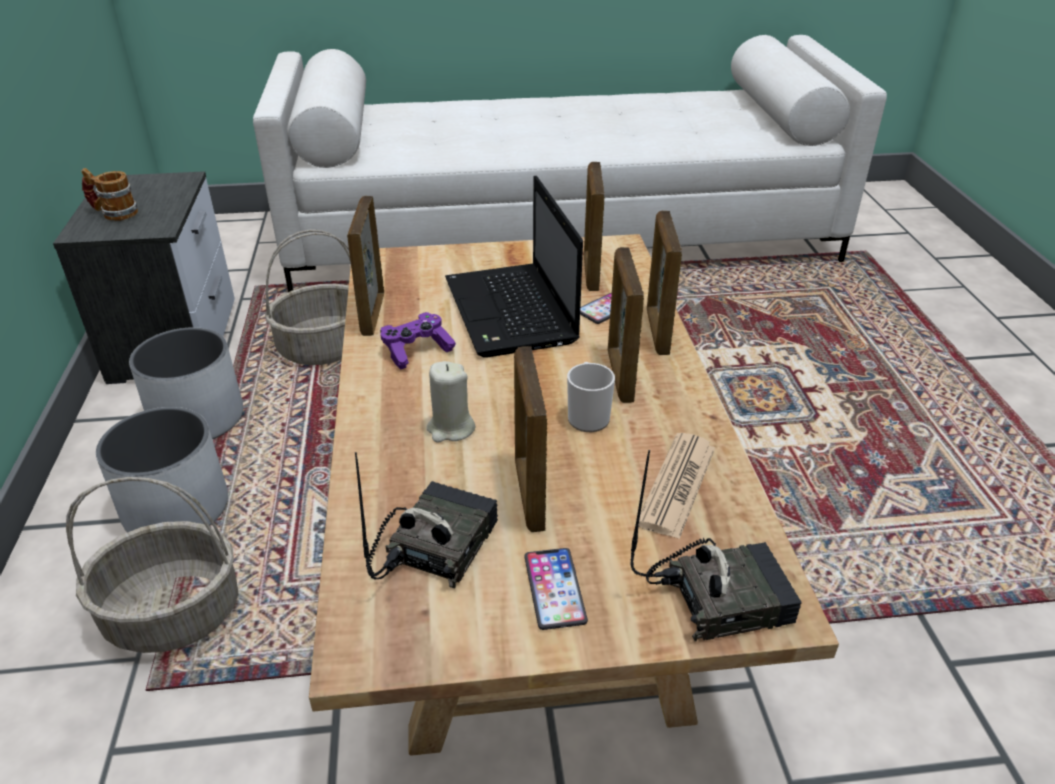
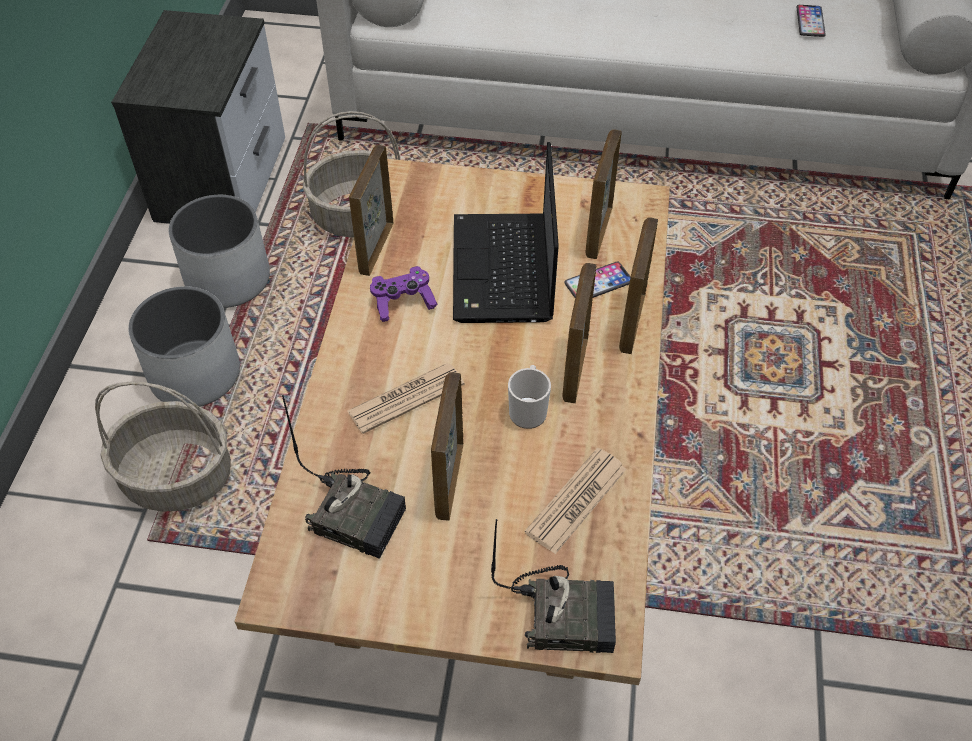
camera: 15 degrees right, 15 degrees up
(114, 213) = (170, 69): mug -> none
(433, 545) = (357, 513): radio -> radio turned 75 degrees clockwise
(450, 428) = (406, 398): beige candle -> newspaper
(554, 589) = (438, 576): phone -> phone (810, 22)

